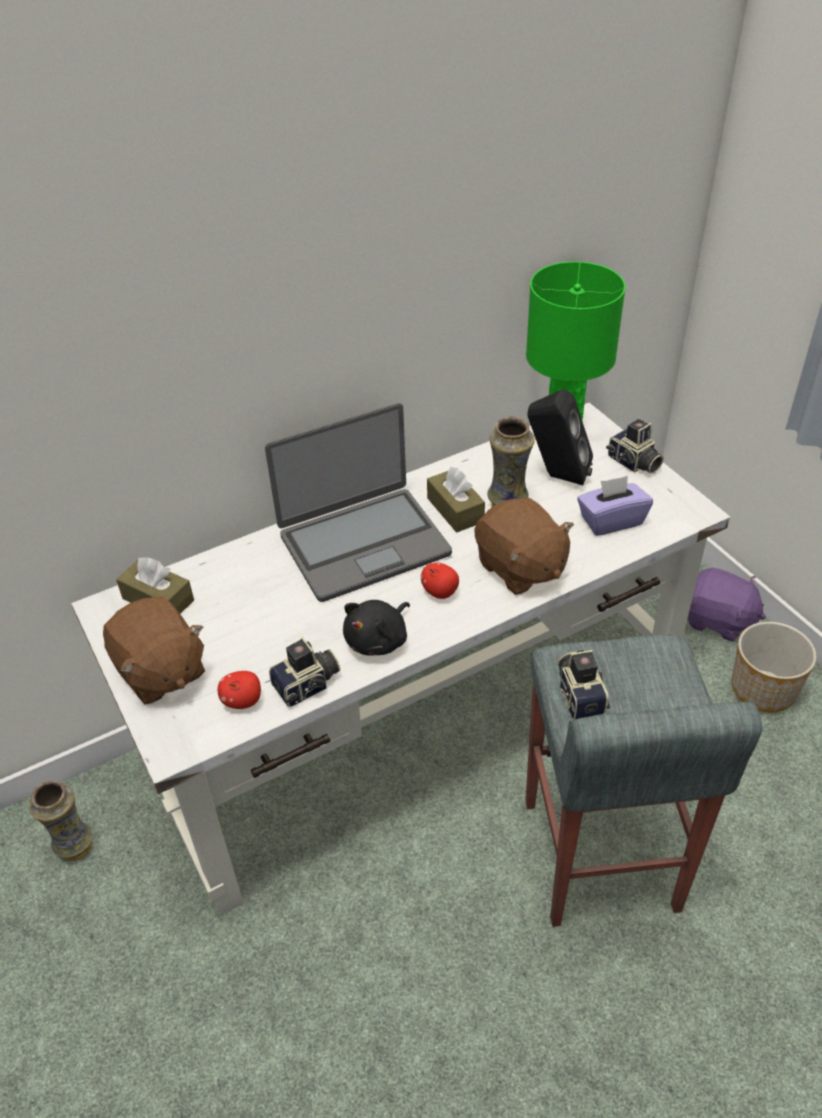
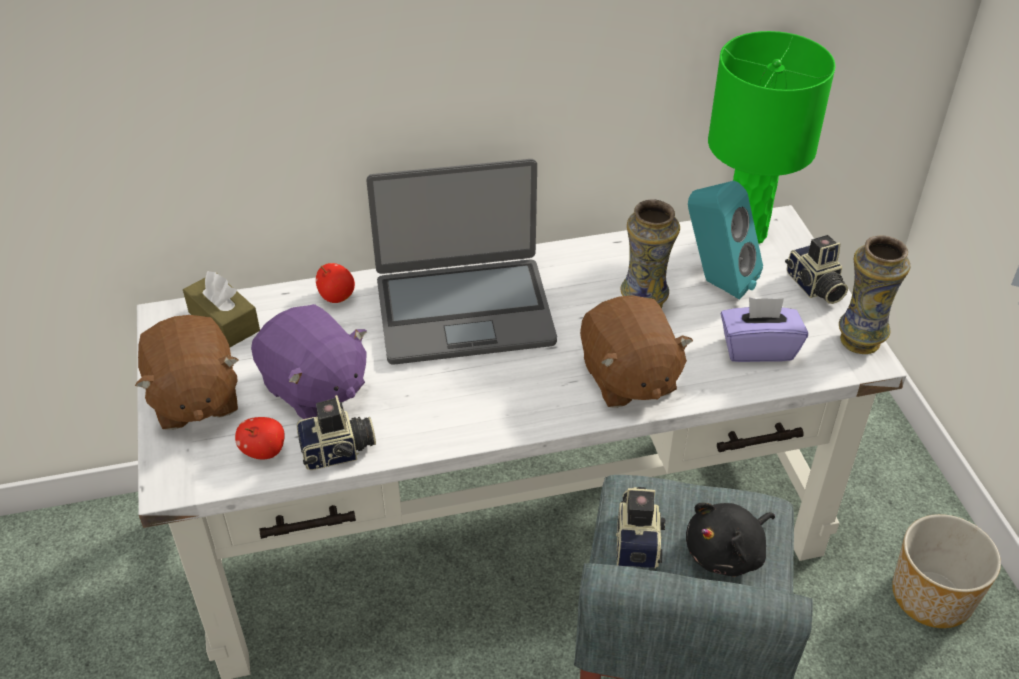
camera: 15 degrees right, 0 degrees up
(74, 846) = (104, 566): vase -> vase (859, 340)
(379, 640) = (435, 421): black plush toy -> black plush toy (727, 553)
(440, 592) = (525, 384): apple -> apple (336, 296)
(455, 510) = (582, 295): brown tissue box -> none
(556, 476) = (715, 282): black speaker -> turquoise speaker
(717, 620) = (905, 500): purple plush toy -> purple plush toy (314, 388)

